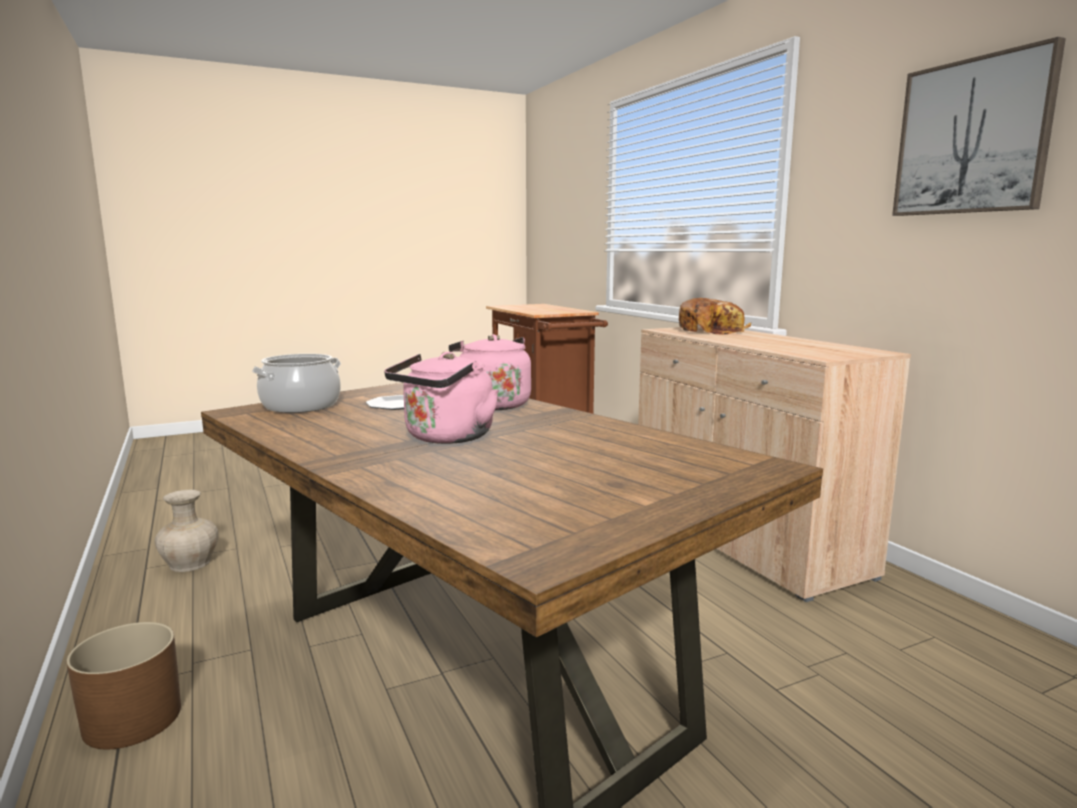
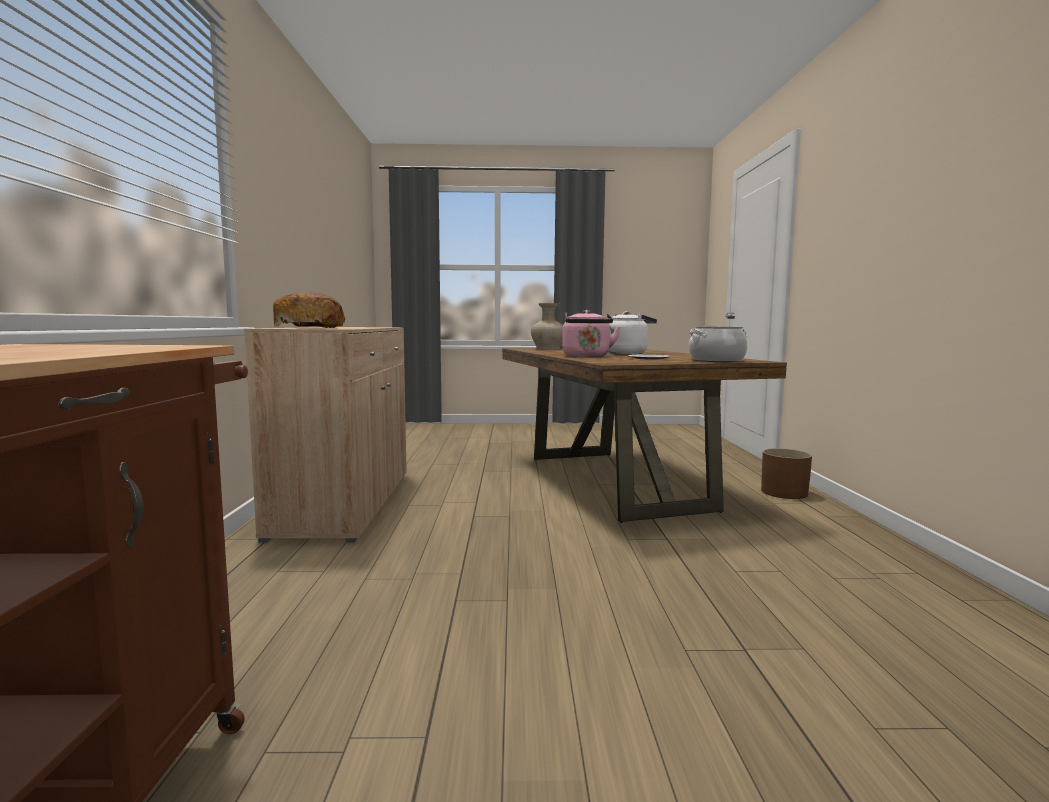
camera: 155 degrees left, 5 degrees down
(189, 563) = (870, 569): beige vase -> beige vase (548, 349)
(445, 438) = (627, 353): pink kettle -> white kettle
(972, 137) = (298, 194): picture -> none

